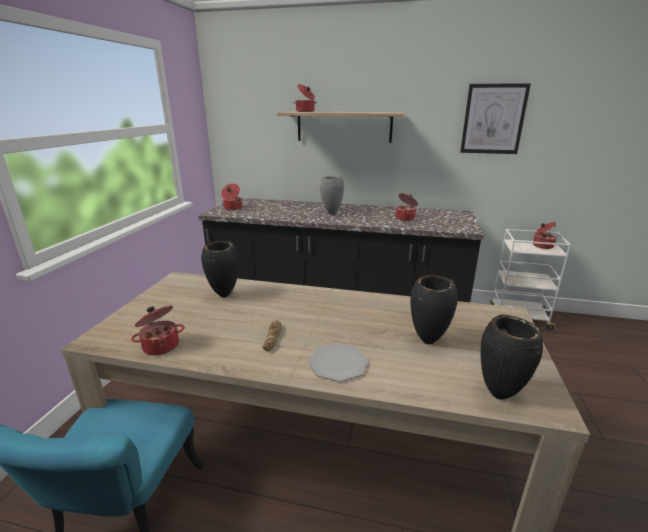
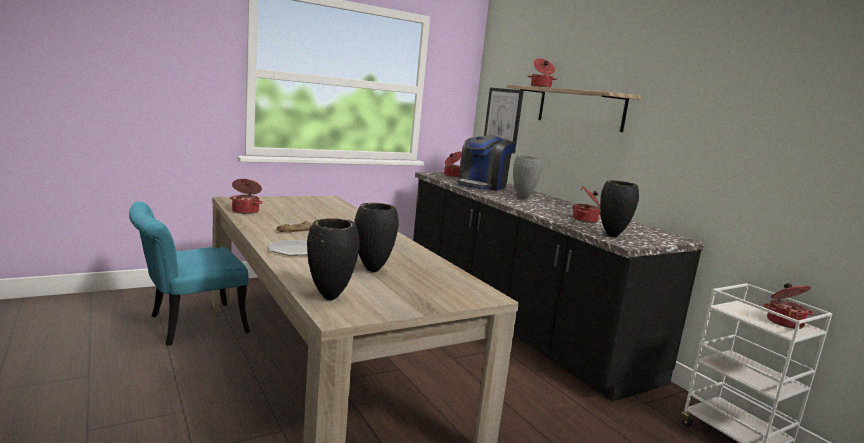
camera: 45 degrees right, 10 degrees down
(224, 295) = (329, 211): black vase -> black vase (612, 236)
(277, 210) = (482, 185): none -> coffee machine
(493, 119) = (746, 113): picture -> picture (503, 119)

